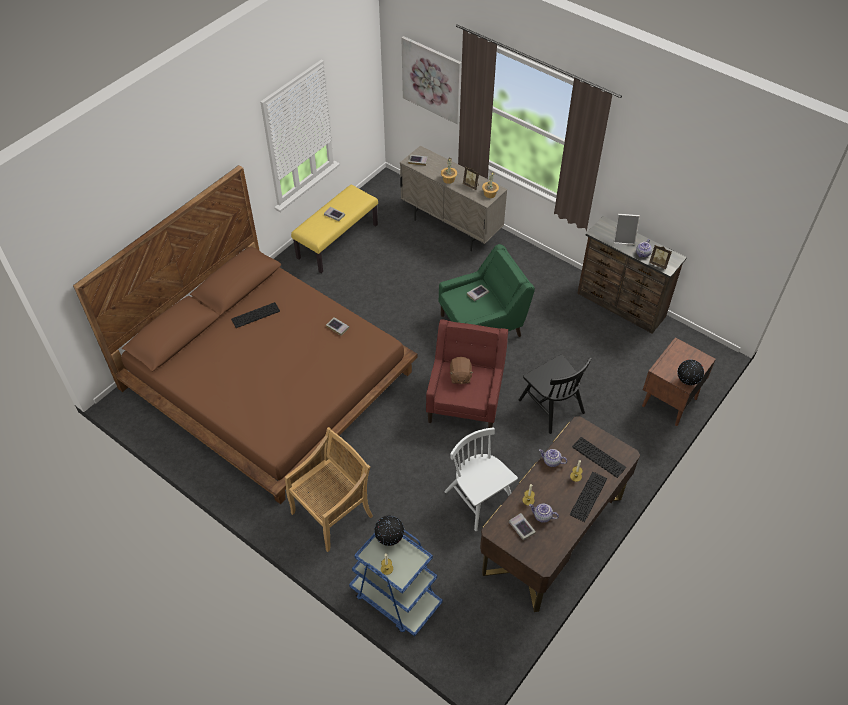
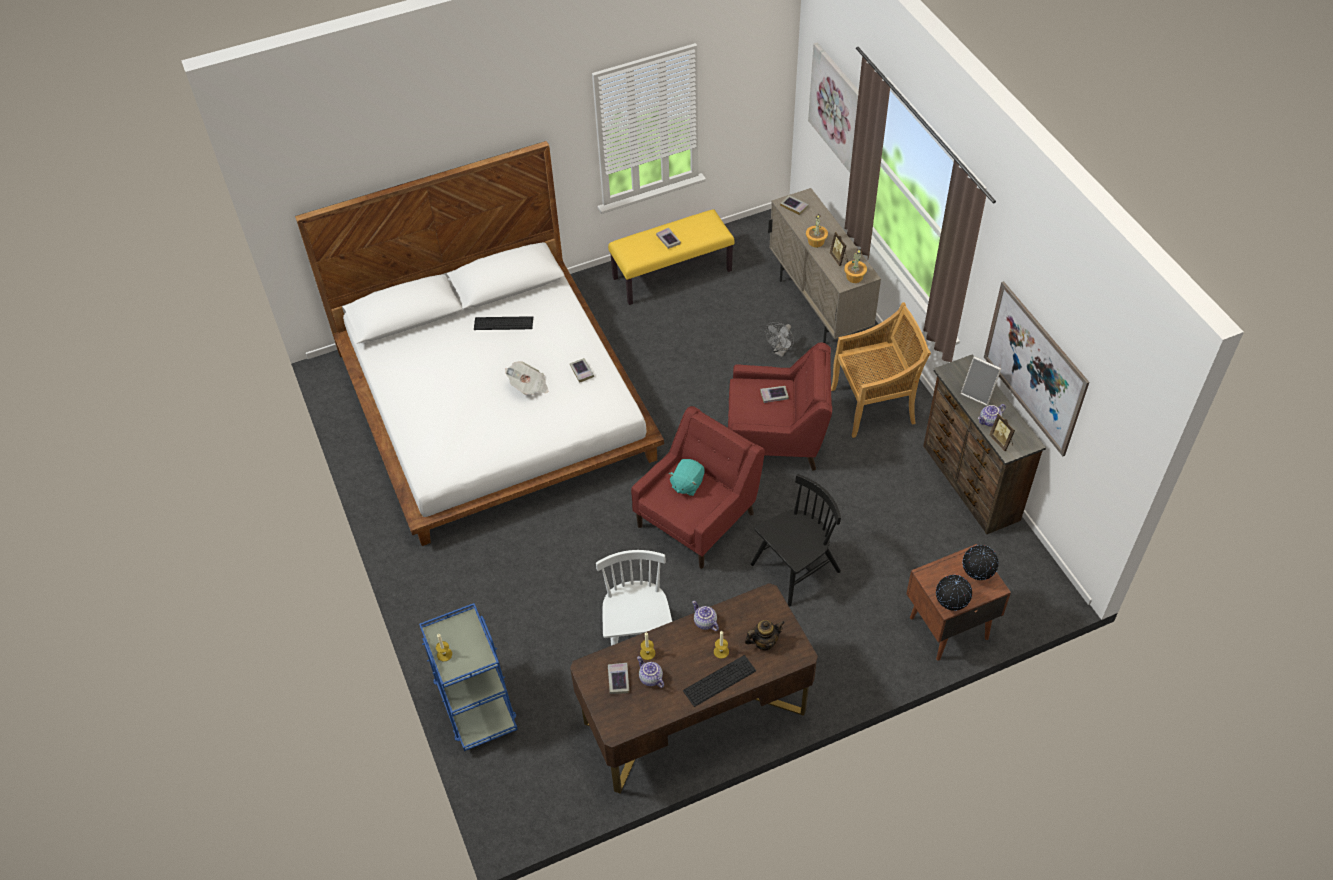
camera: 30 degrees right, 0 degrees up
(268, 379) = (495, 404): brown bed -> white bed
(305, 352) = (529, 386): none -> newspaper
(333, 513) = (469, 580): beige chair -> beige chair (874, 405)
(389, 539) = (468, 625): globe -> globe (976, 575)
(446, 267) = (780, 351): none -> grey fan
(460, 376) = (687, 484): brown plush toy -> turquoise plush toy
(482, 325) = (777, 439): green armchair -> red armchair
(551, 406) = (795, 569): black chair -> black chair turned 120 degrees counterclockwise
(598, 457) = (764, 642): keyboard -> teapot
(667, 206) = (1034, 368): none -> picture

